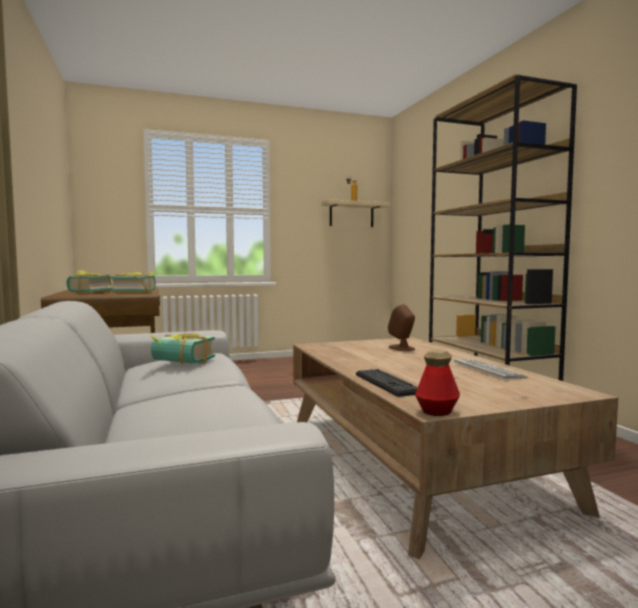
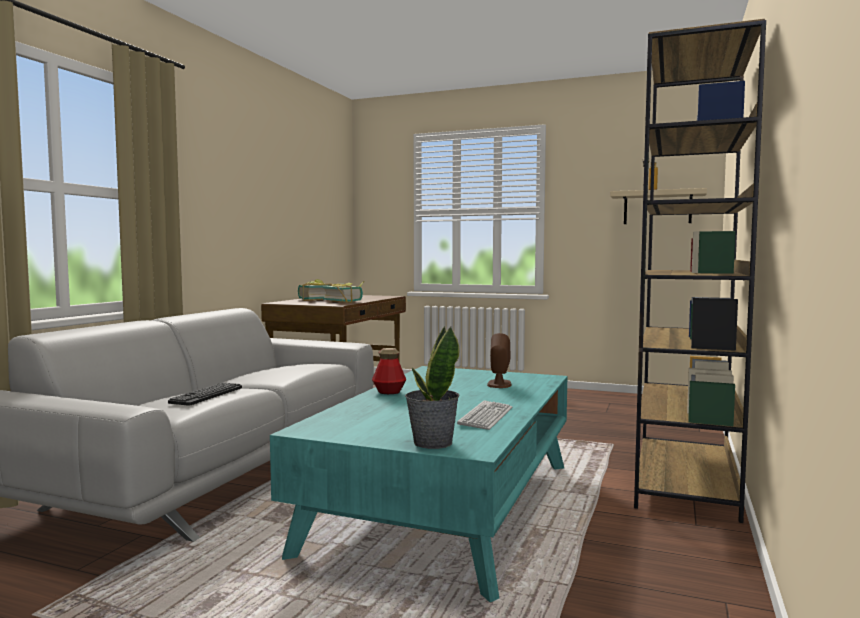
camera: 40 degrees right, 0 degrees up
(179, 363) = (279, 367): book -> none
(387, 383) = (354, 408): keyboard -> keyboard (207, 395)
(413, 459) = (447, 505): brown coffee table -> turquoise coffee table
(437, 411) = (303, 432): bottle -> bottle (389, 392)
(542, 395) = (432, 443): none -> potted plant

